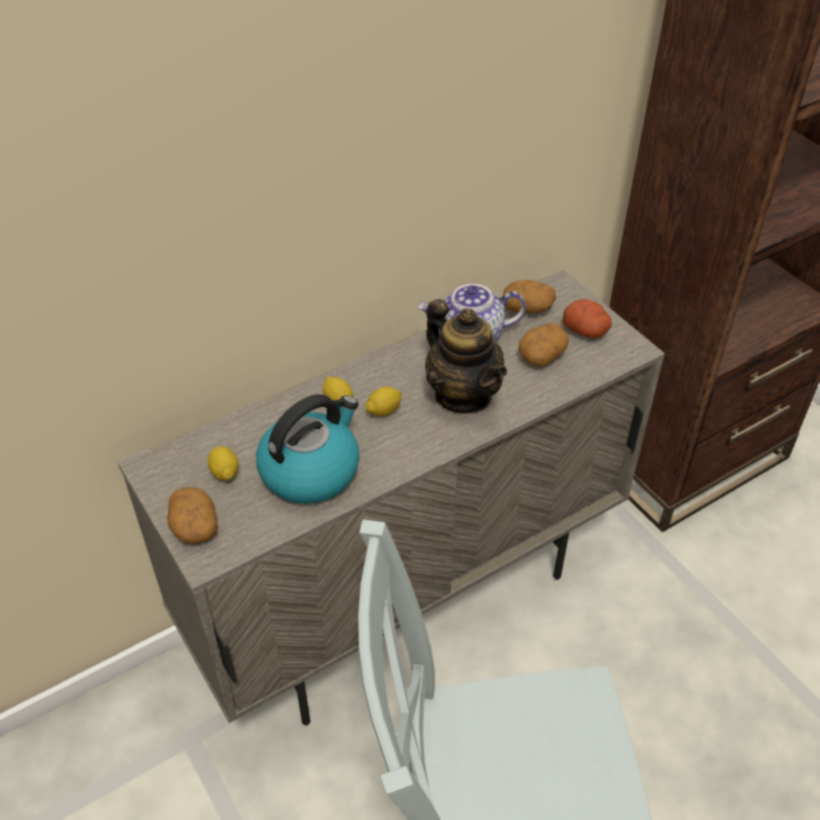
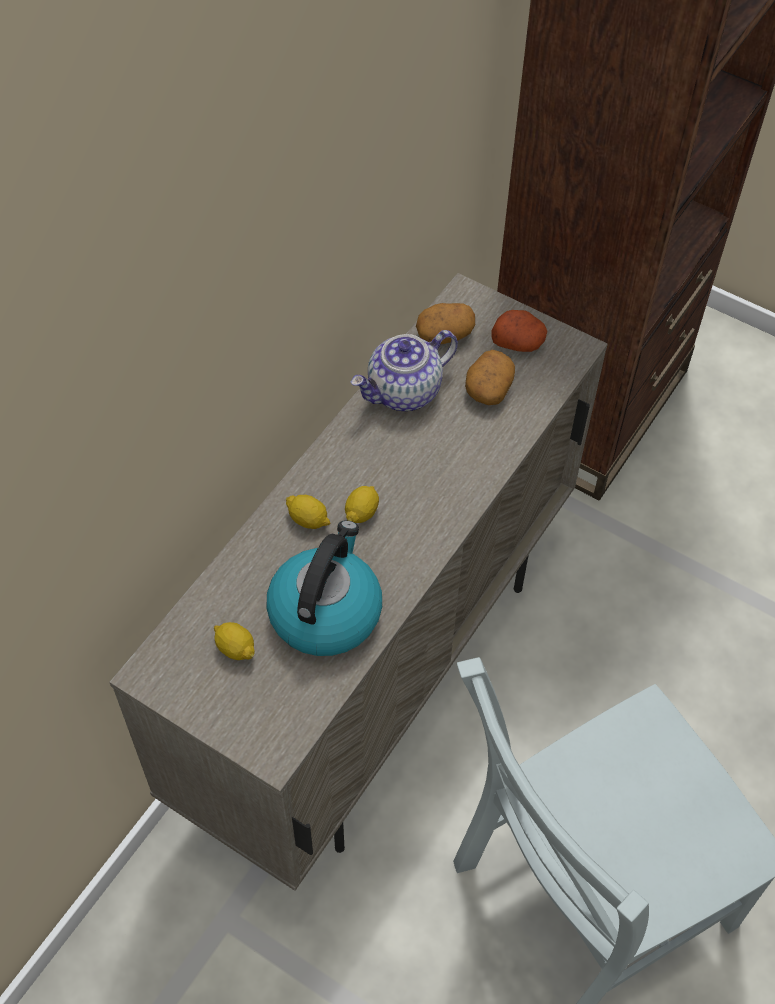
camera: 25 degrees left, 10 degrees up
(194, 526) = (240, 722): potato -> none
(463, 395) = (433, 464): teapot -> none

